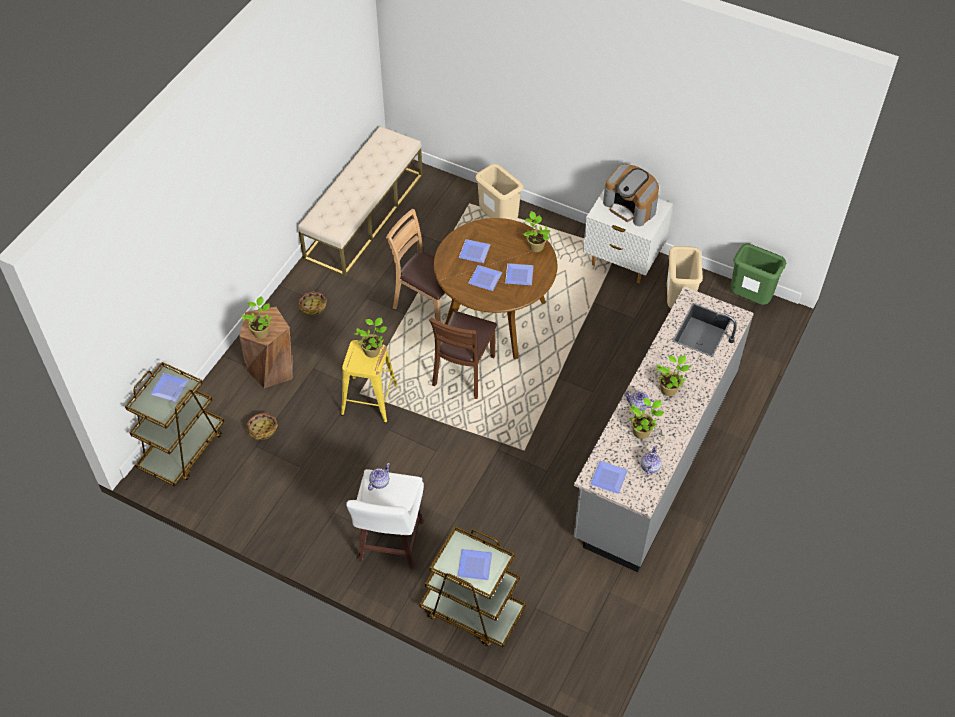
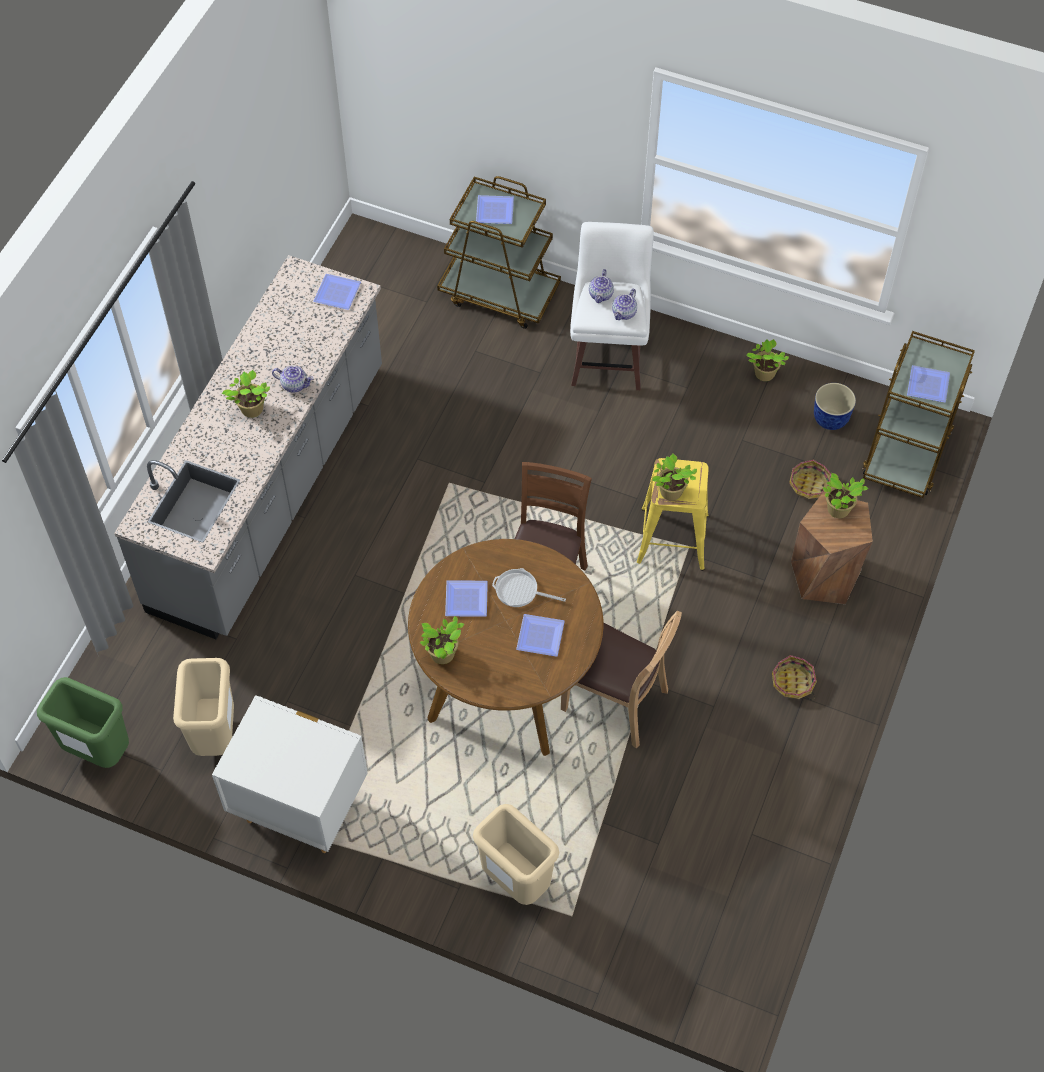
camera: 175 degrees right, 5 degrees up
(230, 478) = (831, 419): none -> planter
(364, 216) = (752, 872): beige bench -> none
(484, 278) = (520, 591): plate -> frying pan
(630, 206) = (284, 762): coffee machine -> none
(642, 431) = (291, 352): potted plant -> potted plant (763, 374)
(649, 466) = (285, 310): teapot -> teapot (601, 295)

